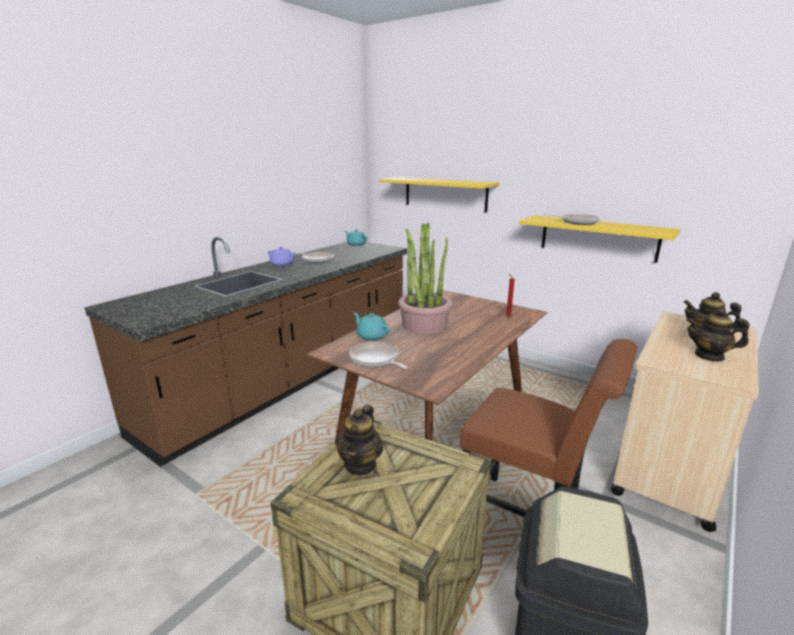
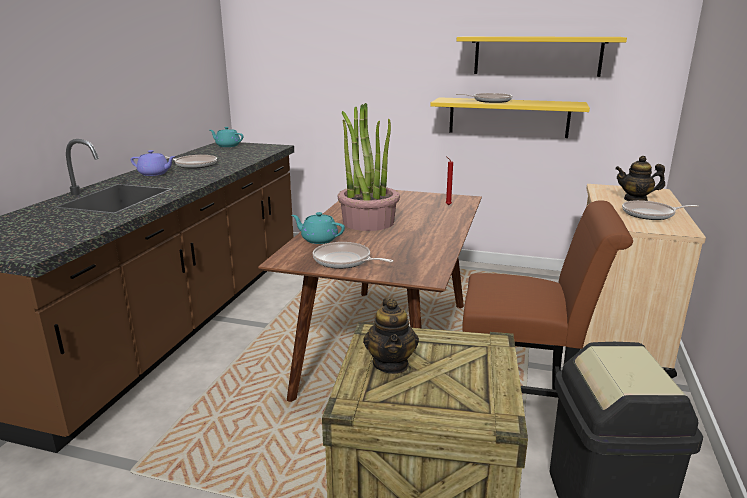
camera: 20 degrees left, 0 degrees up
(445, 193) = (331, 78): yellow shelf -> yellow shelf (537, 56)
(709, 356) = (650, 214): teapot -> frying pan

